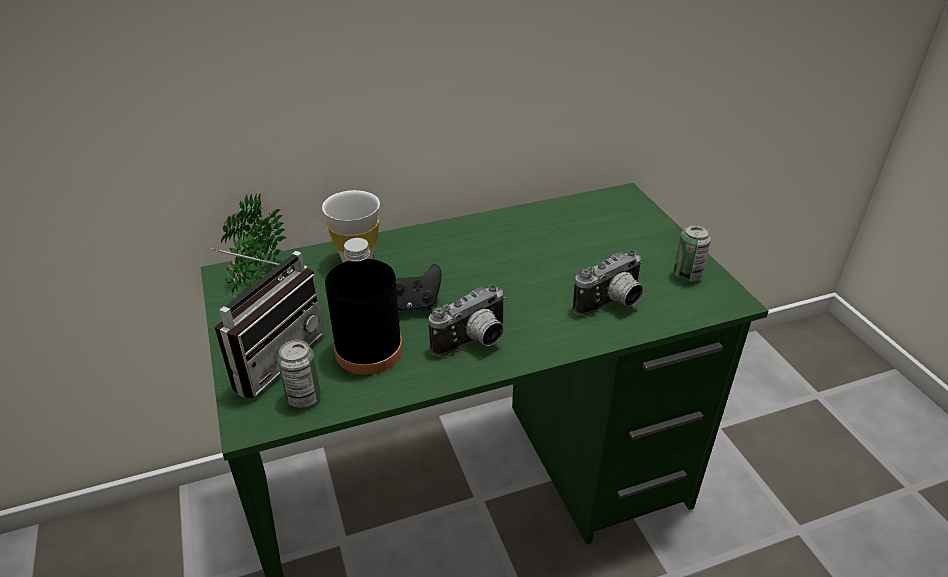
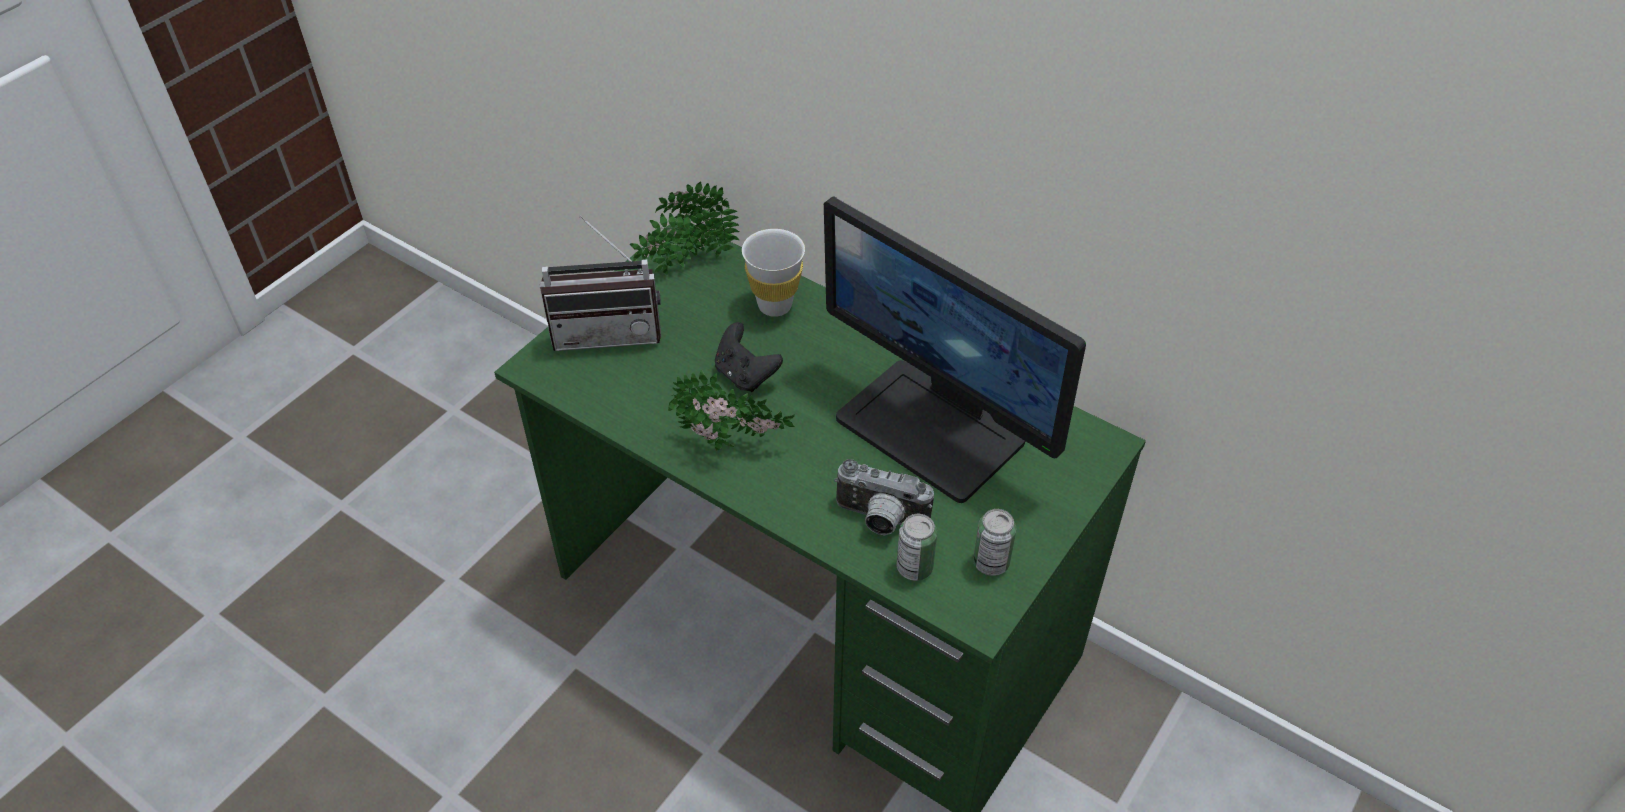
camera: 55 degrees right, 10 degrees up
(304, 397) = (580, 379): can -> can (914, 567)
(369, 350) = (664, 384): black bottle -> none
(474, 343) = (732, 446): camera -> potted plant
(550, 247) = (933, 428): none -> monitor

